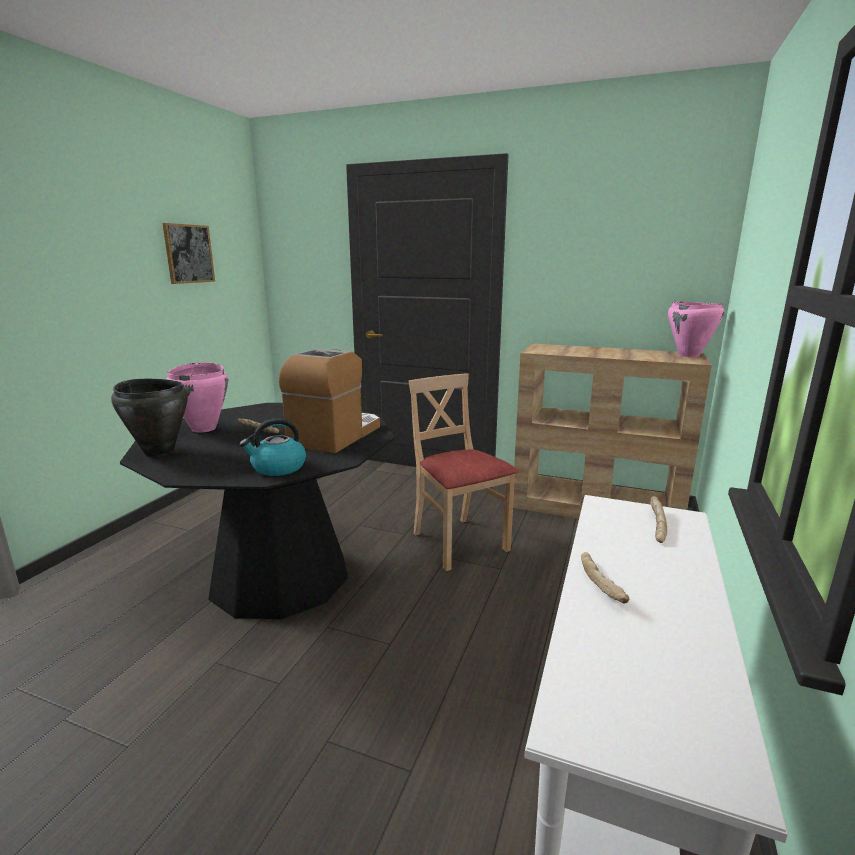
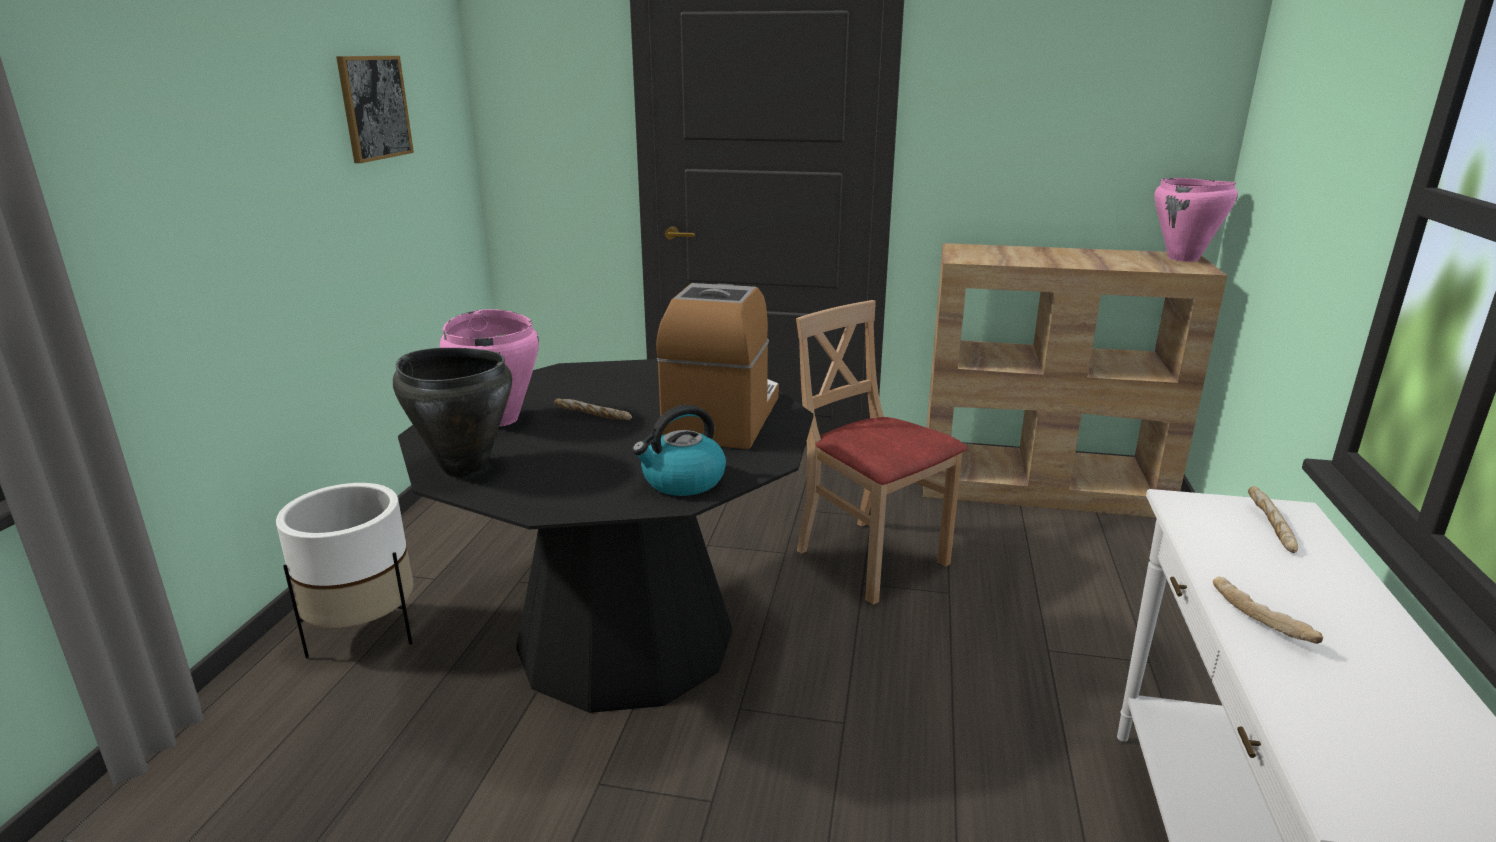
camera: 10 degrees left, 5 degrees up
(133, 557) = (364, 634): none -> white planter

